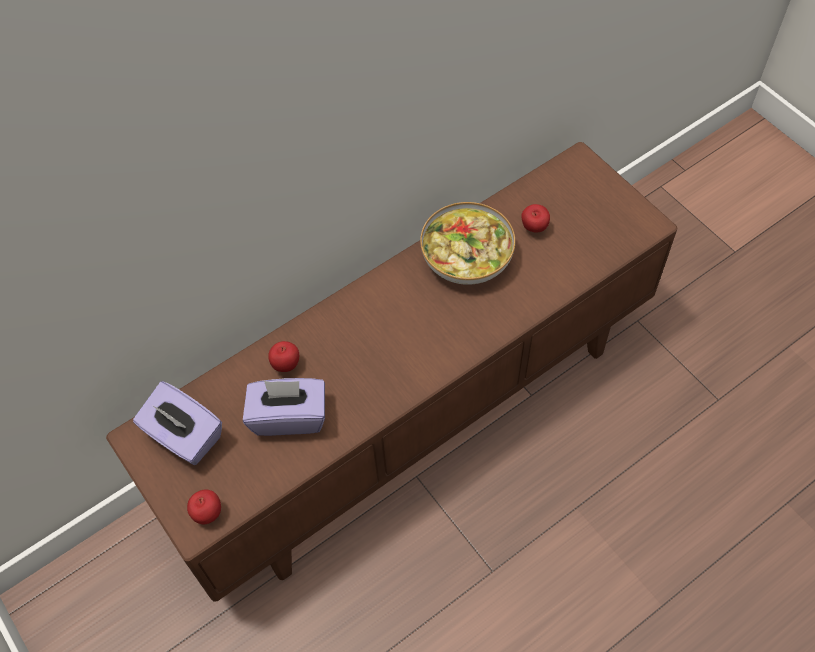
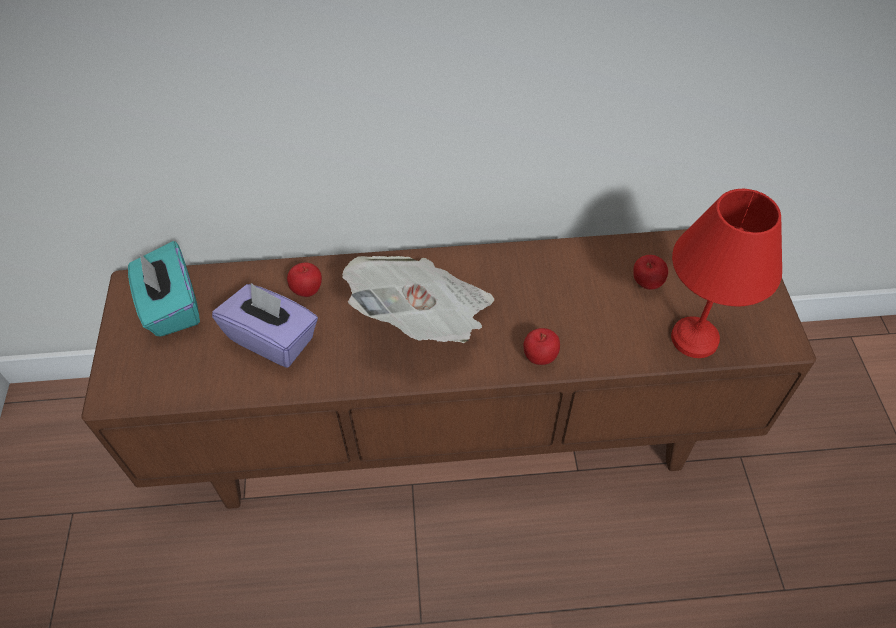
camera: 30 degrees right, 5 degrees down
(184, 436) = (171, 307): purple tissue box -> turquoise tissue box
(208, 513) = (134, 386): apple -> apple (539, 357)
(393, 339) = (424, 319): none -> newspaper
(467, 256) = (556, 277): bowl -> none
(590, 254) = (692, 338): none -> red table lamp

